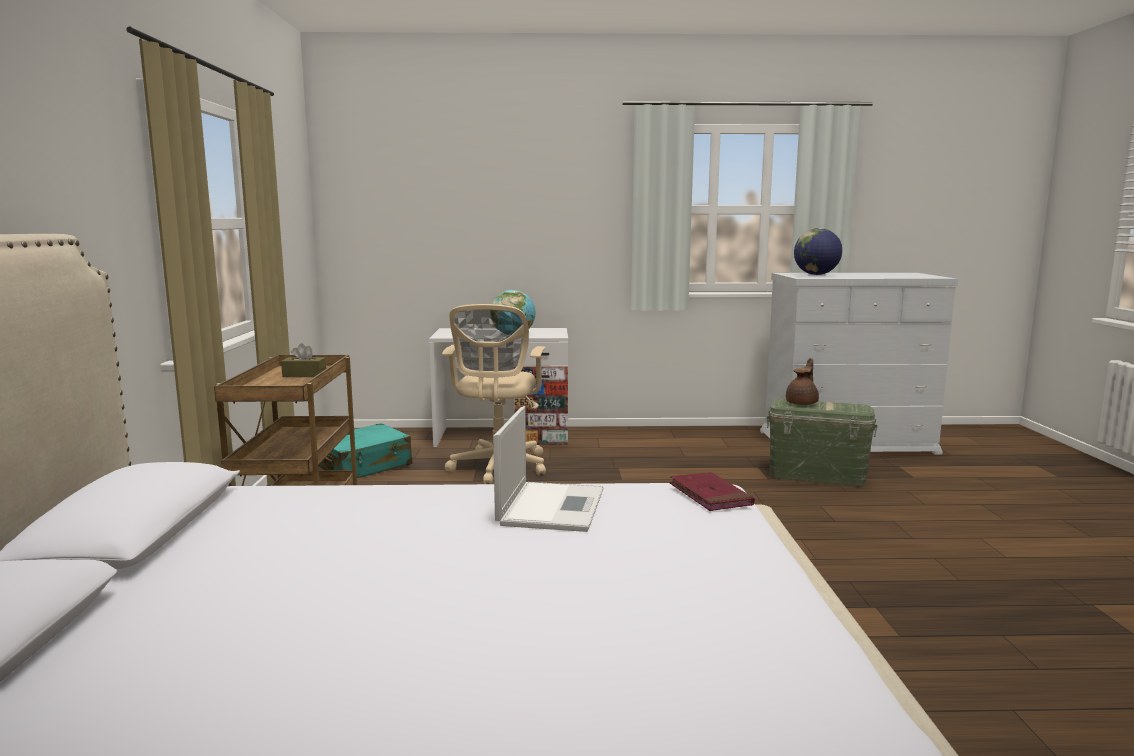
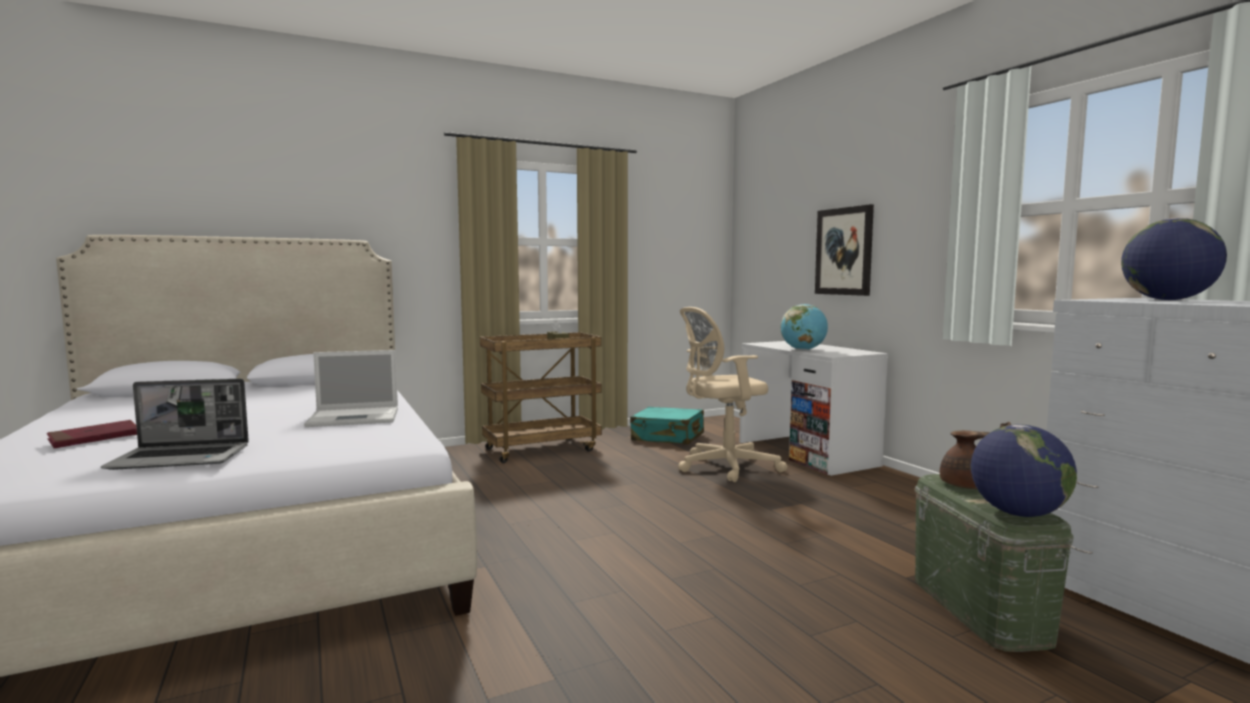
camera: 65 degrees right, 5 degrees down
(504, 234) = (844, 251): none -> picture
(710, 495) = (390, 442): red book -> red book (94, 438)
(734, 590) = (182, 458): none -> laptop
(854, 408) = (1018, 513): none -> globe

